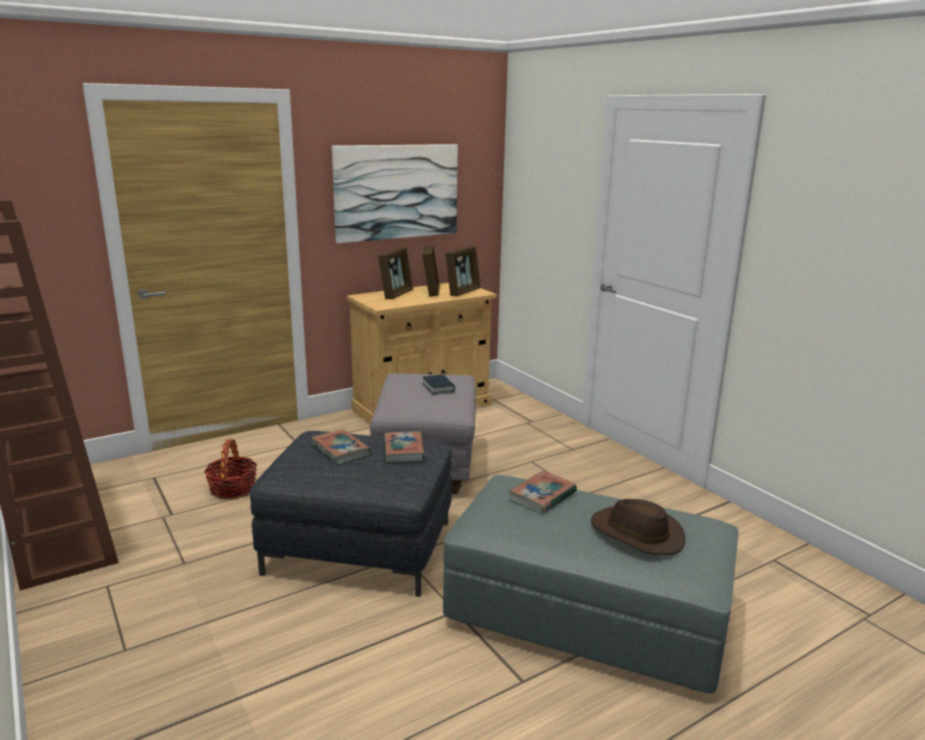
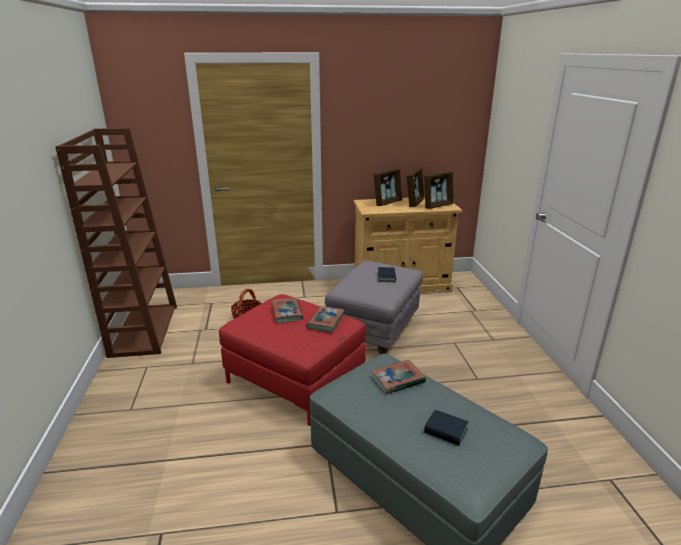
camera: 25 degrees right, 5 degrees up
(360, 547) = (296, 379): grey ottoman -> red ottoman
(396, 192) = (397, 127): picture -> none
(636, 534) = (445, 431): brown hat -> book

